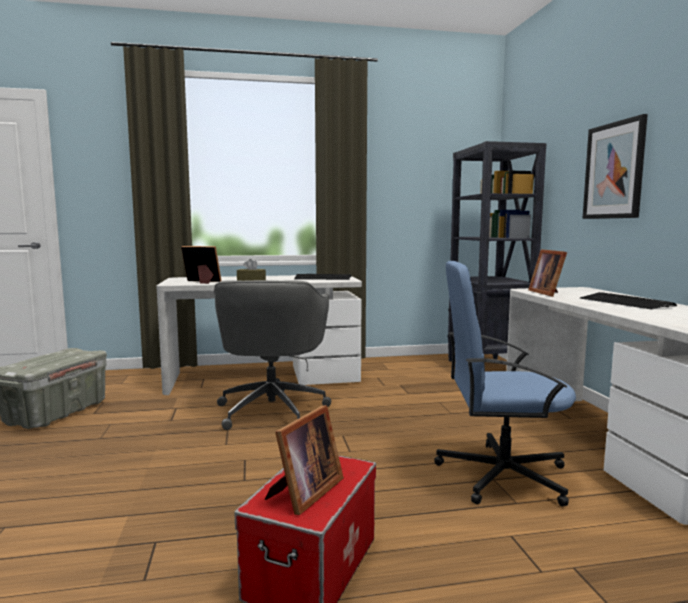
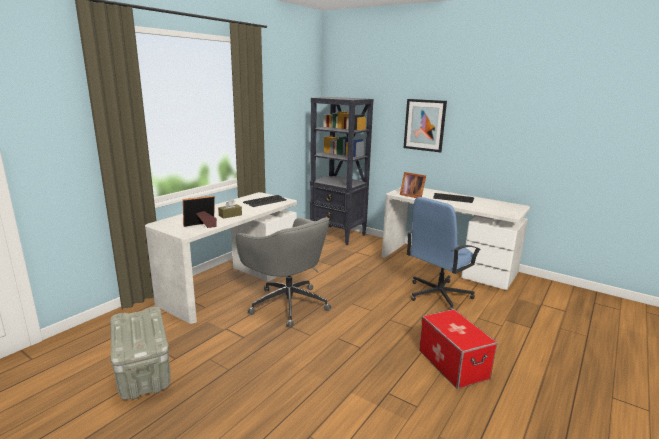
camera: 45 degrees left, 10 degrees up
(304, 493) = (464, 332): picture frame -> none

